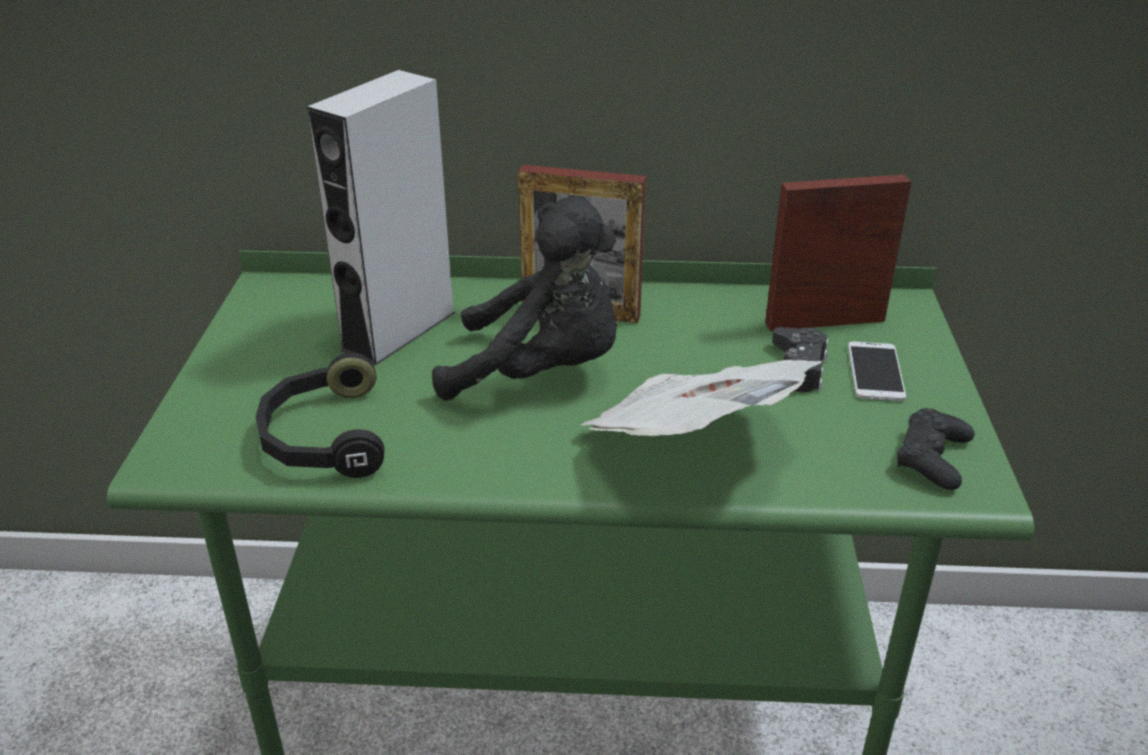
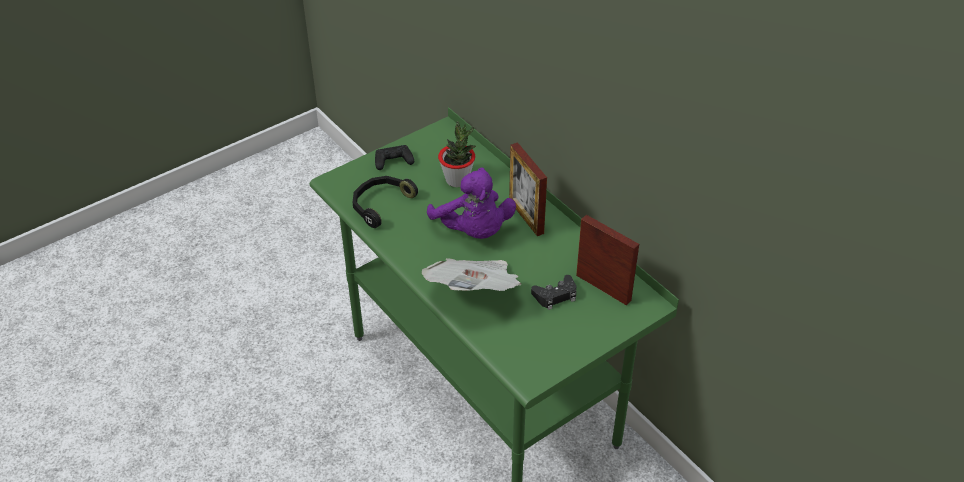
camera: 50 degrees right, 10 degrees up
(399, 330) = (457, 180): grey speaker -> potted plant
(541, 372) = (473, 231): black plush toy -> purple plush toy
(875, 372) = (580, 319): phone -> none
(932, 458) = (536, 359): black game controller -> black game controller (393, 161)

